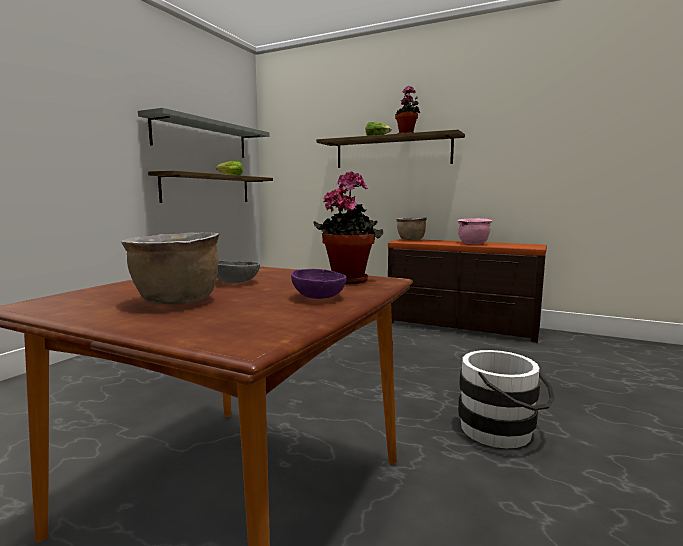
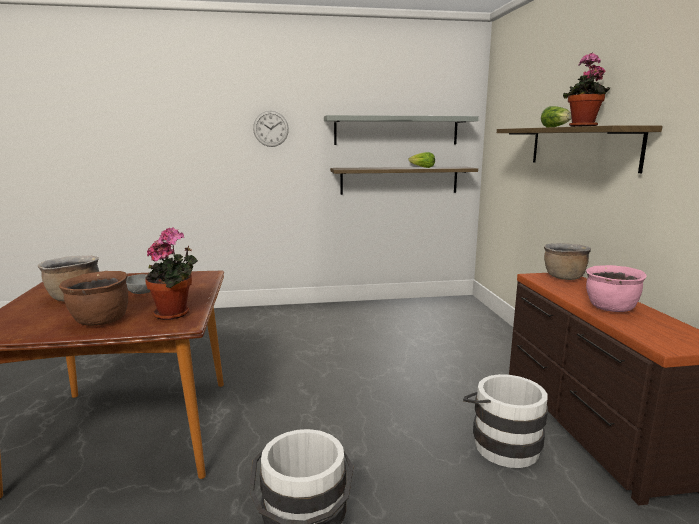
camera: 55 degrees right, 5 degrees up
(79, 114) = (271, 128): none -> wall clock
(320, 297) = (100, 321): purple bowl -> brown cooking pot
(460, 348) = (501, 444): none -> white bucket

